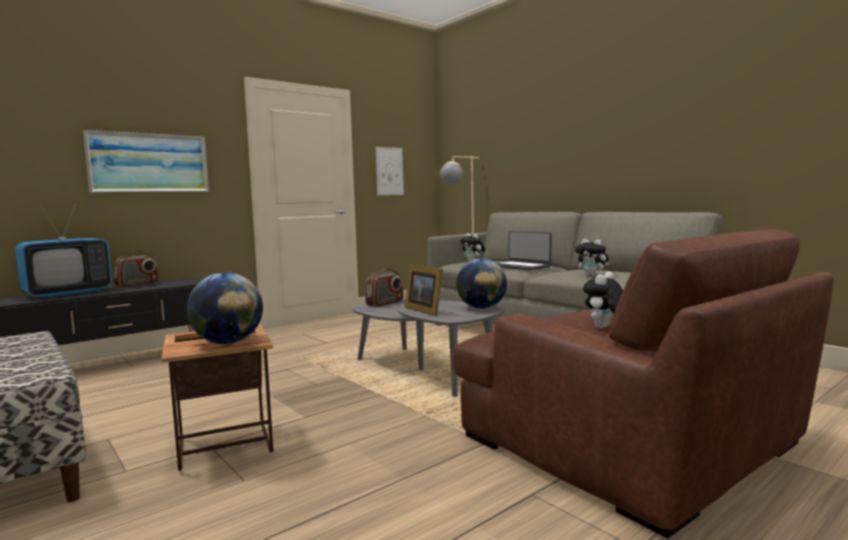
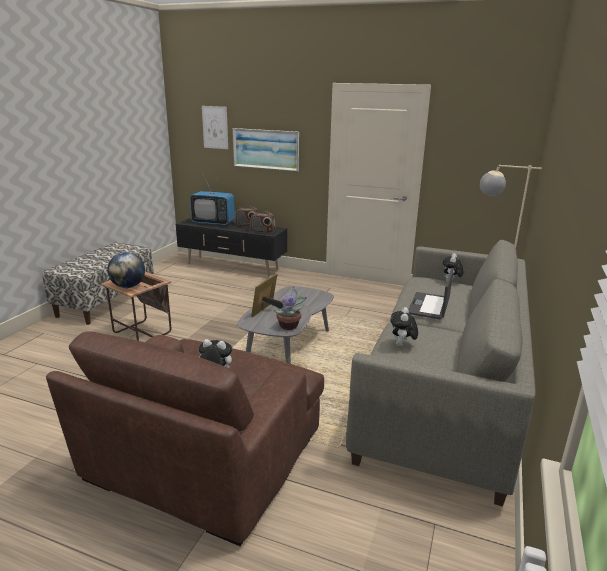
camera: 60 degrees right, 15 degrees up
(385, 304) = (308, 292): radio -> radio (262, 231)
(389, 171) = (466, 165): picture -> picture (215, 127)
(481, 308) = (290, 326): globe -> potted plant

